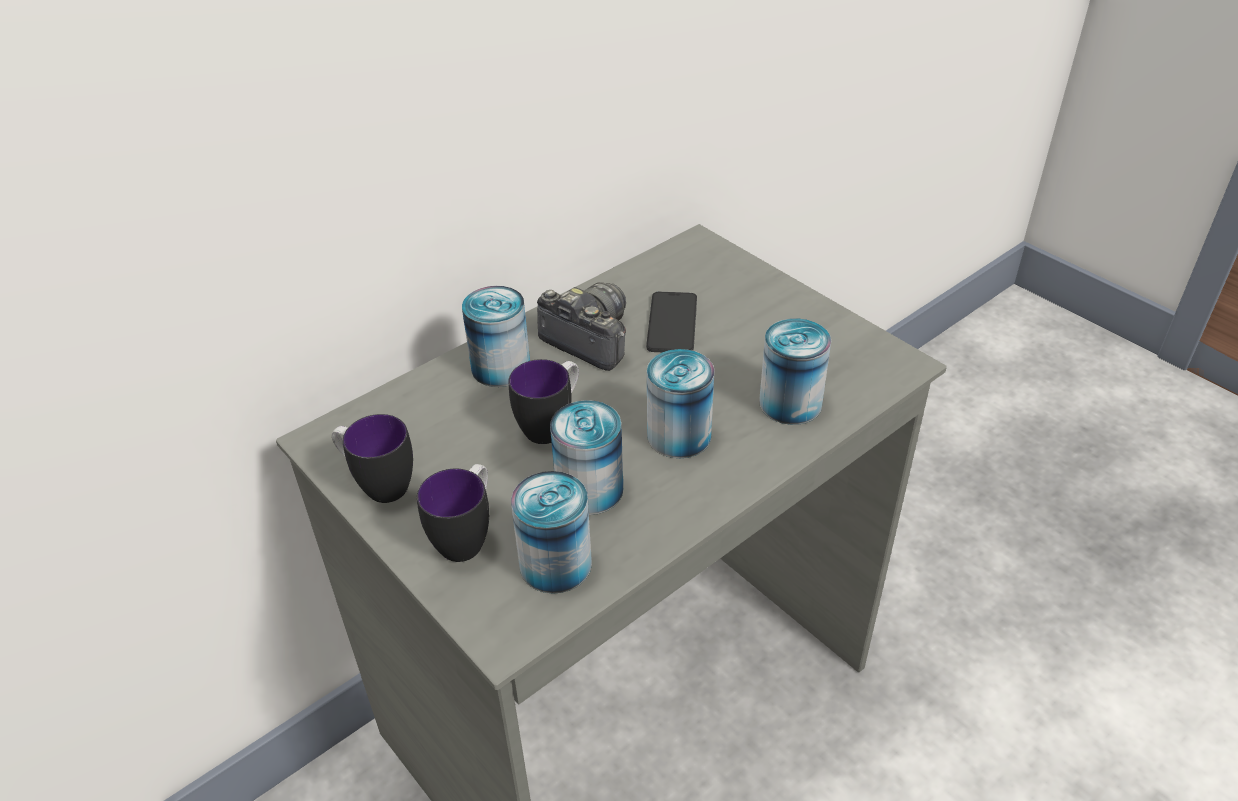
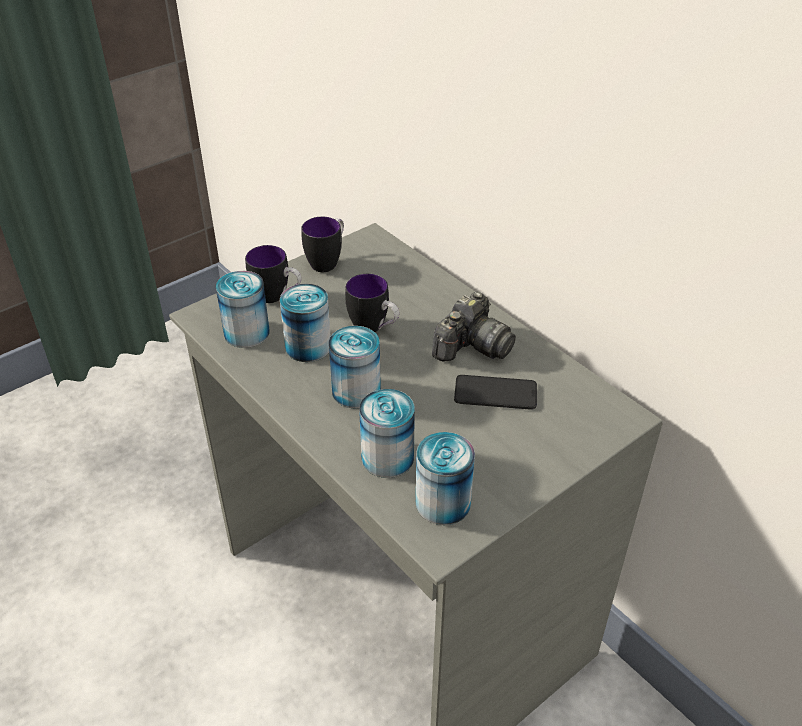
camera: 90 degrees right, 0 degrees up
(501, 367) = (439, 304): can -> can (443, 503)

